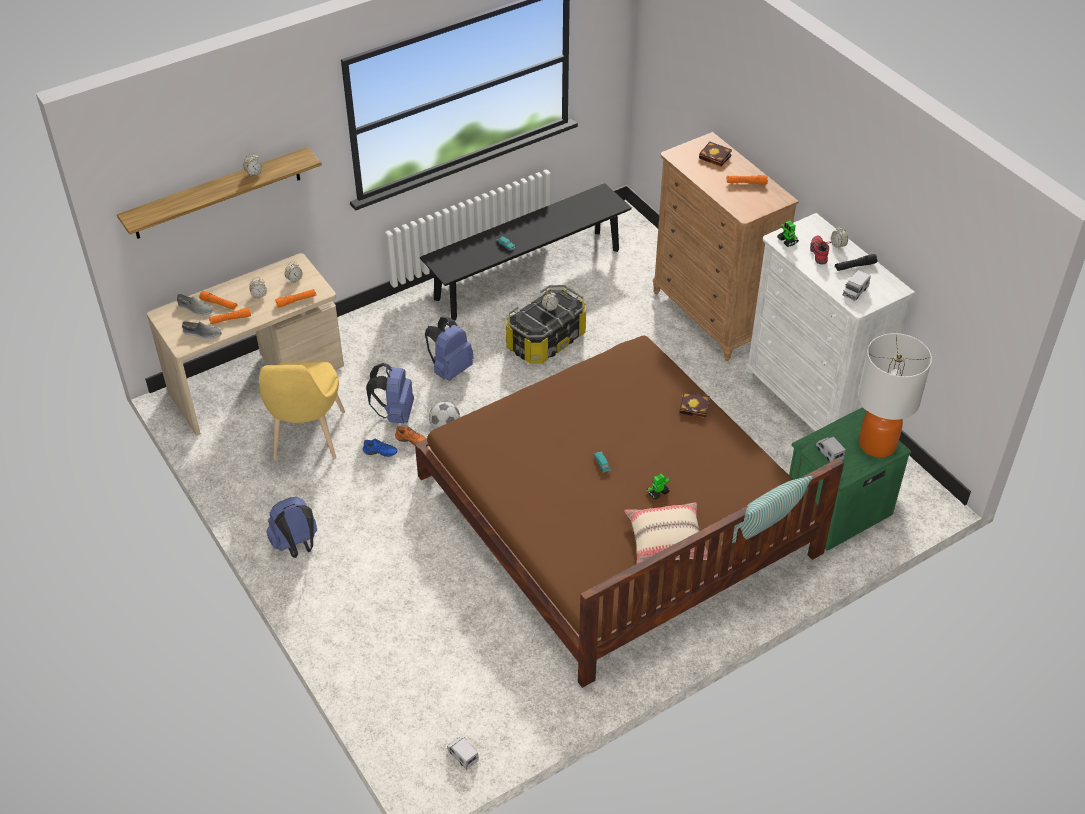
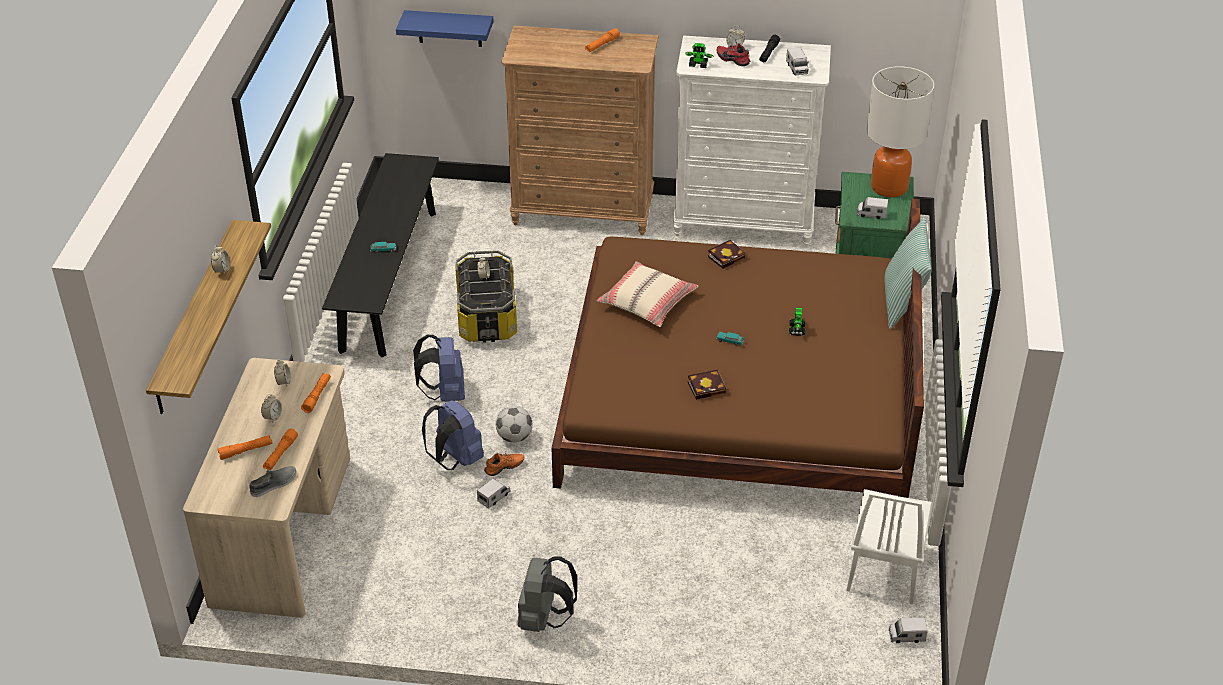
camera: 50 degrees left, 5 degrees down
(195, 308) = (228, 471): grey shoe -> none
(296, 546) = (544, 619): blue backpack -> grey backpack
(307, 440) = (414, 538): yellow chair -> none
(380, 453) = (494, 497): blue shoe -> toy truck
(520, 703) = (885, 568): none -> white chair
(666, 542) = (855, 355): beige pillow -> beige pillow (647, 302)
(679, 109) = (449, 28): none -> blue shelf
(716, 157) = (549, 40): book -> book (708, 387)

